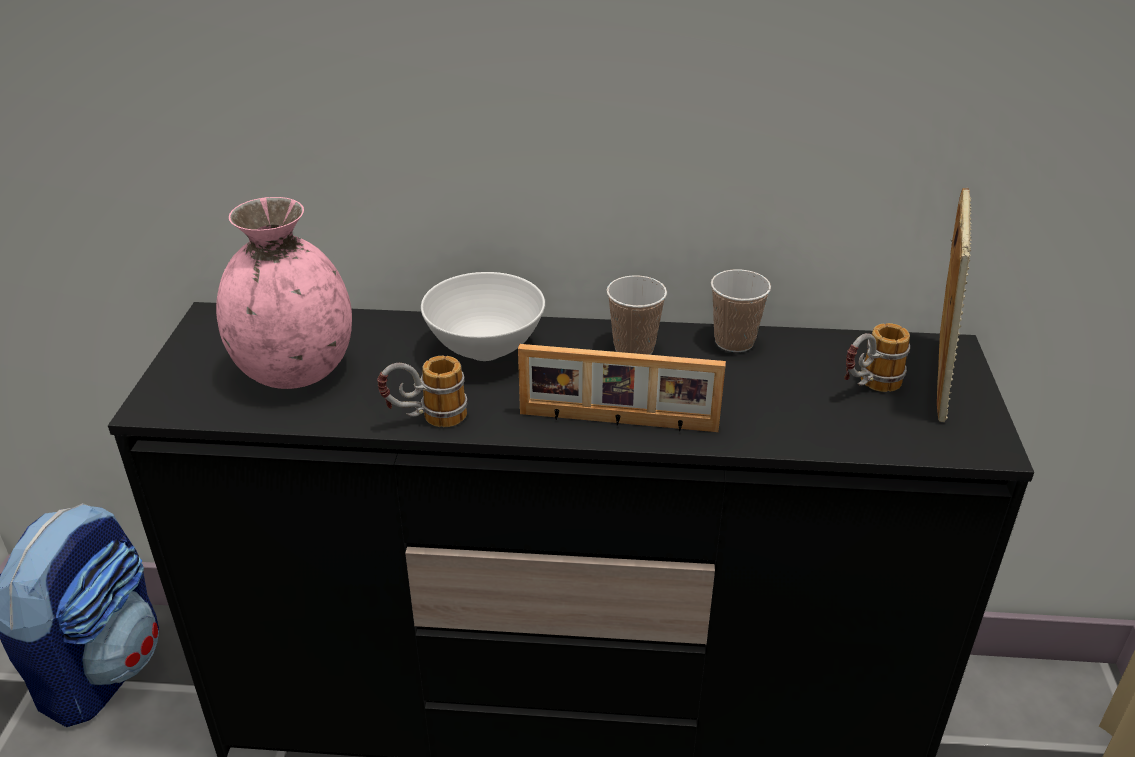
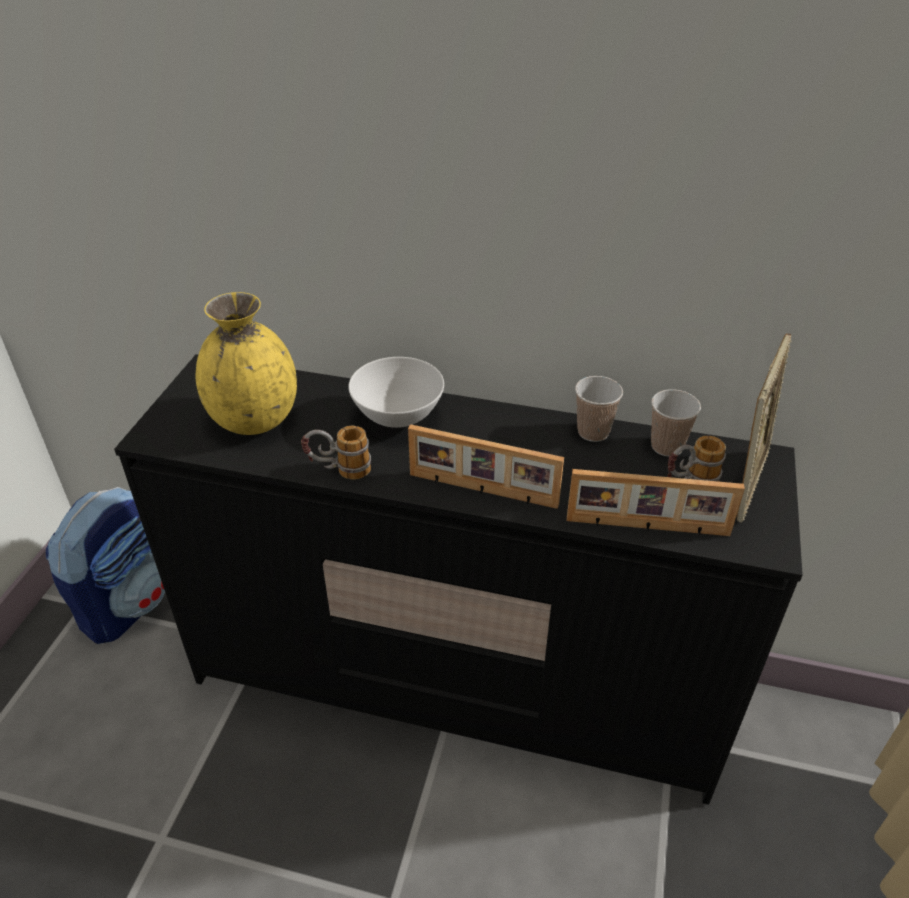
camera: 10 degrees right, 5 degrees up
(296, 371) = (255, 420): pink vase -> yellow vase
(634, 348) = (512, 429): cup -> cup (667, 446)
(835, 441) = (647, 528): none -> picture frame

